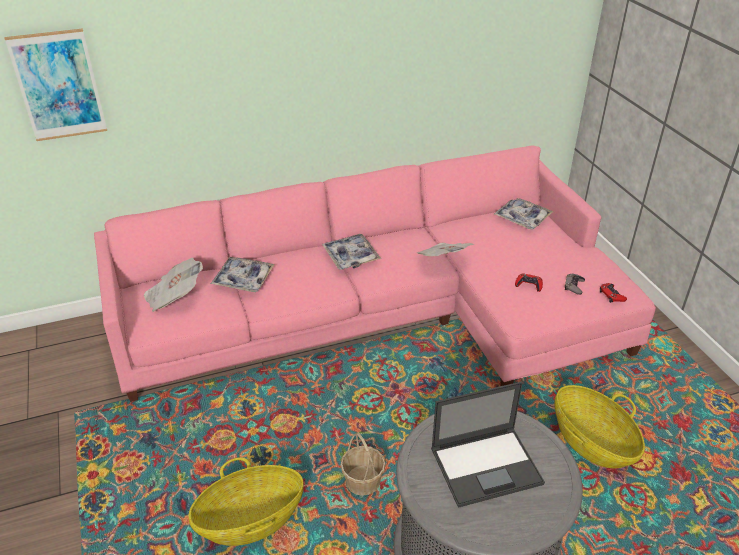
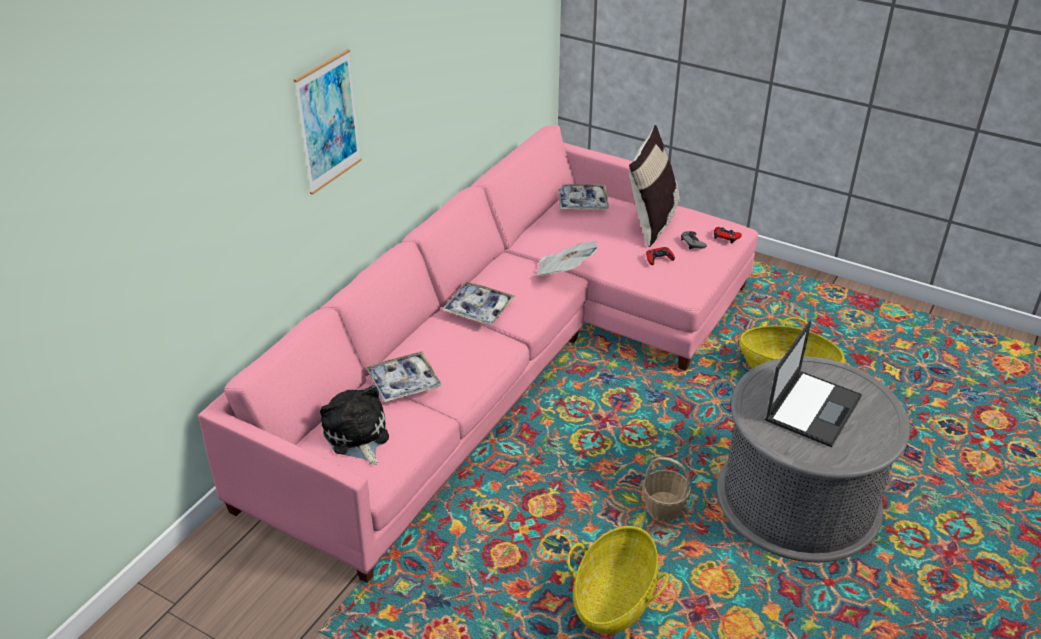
camera: 40 degrees left, 0 degrees up
(58, 86) = (149, 235): picture -> picture (328, 122)
(174, 297) = (357, 436): newspaper -> plush toy
(559, 255) = (651, 222): none -> pillow

